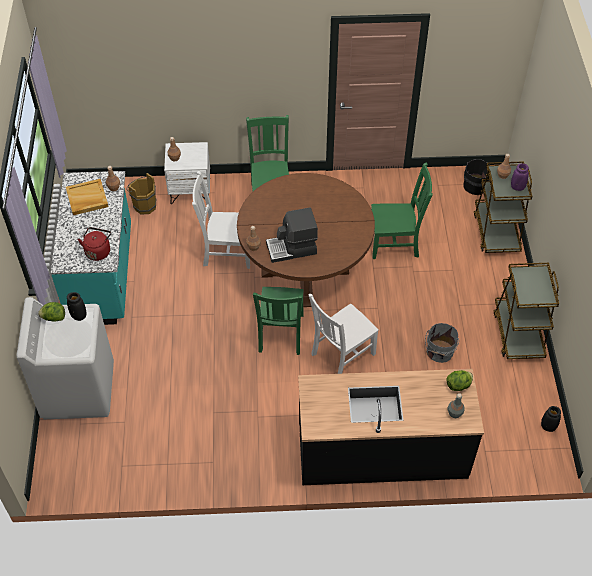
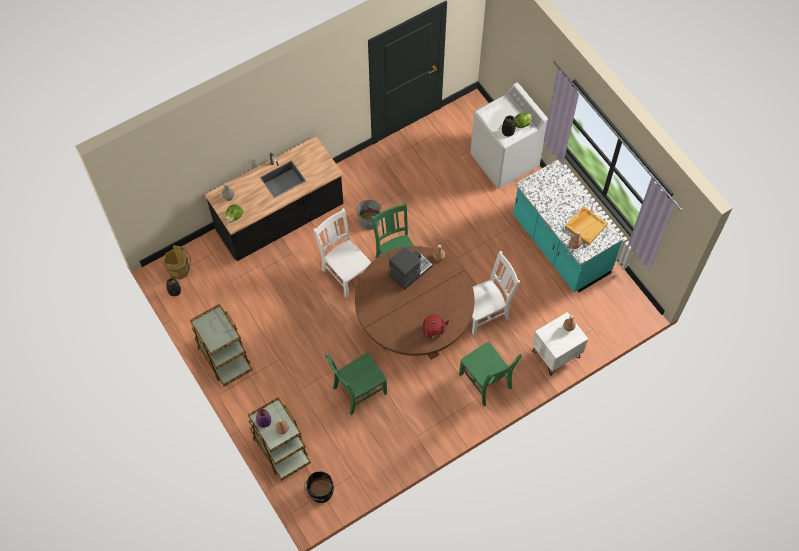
camera: 150 degrees right, 10 degrees up
(98, 251) = (540, 190): red kettle -> red kettle (434, 331)
(144, 205) = (581, 321): brown bucket -> brown bucket (181, 271)
(341, 355) = (345, 273): white chair -> white chair turned 60 degrees counterclockwise
(439, 352) = (276, 311): grey bucket -> grey bucket (369, 219)

